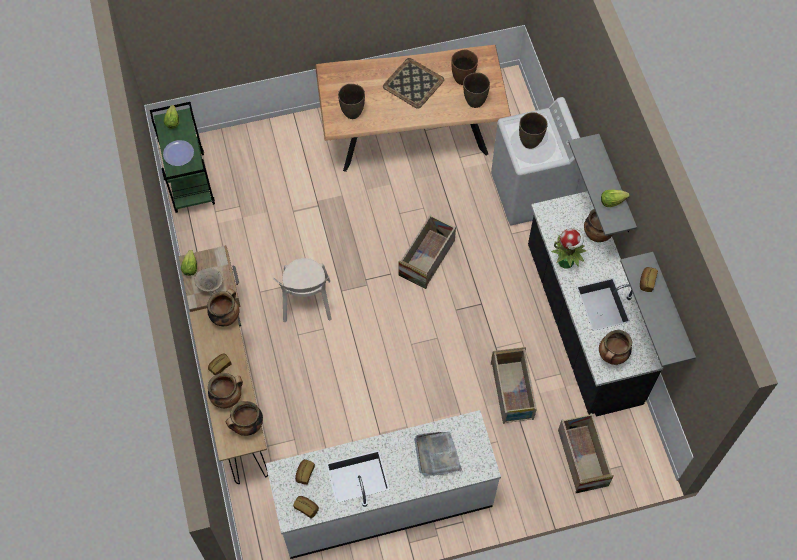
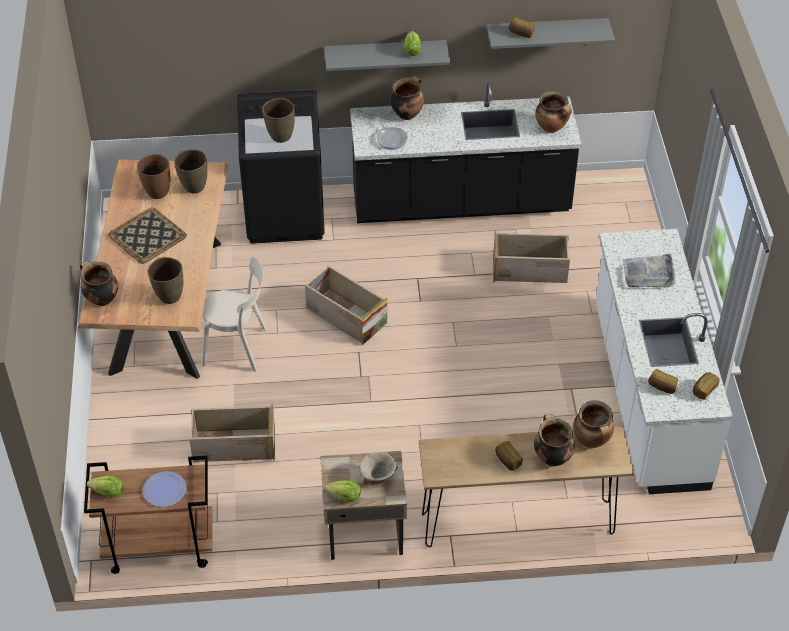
camera: 80 degrees left, 15 degrees down
(189, 181) = (158, 547): green cart -> brown cart
(225, 317) = (439, 449): cooking pot -> cooking pot (101, 299)
(307, 303) = (380, 437): beige chair -> beige chair (238, 347)
(531, 193) = (285, 215): white washing machine -> black washing machine
(561, 227) = (391, 139): none -> frying pan
(566, 261) = (433, 141): potted plant -> none
(582, 457) = (612, 229): crate -> crate (233, 445)

